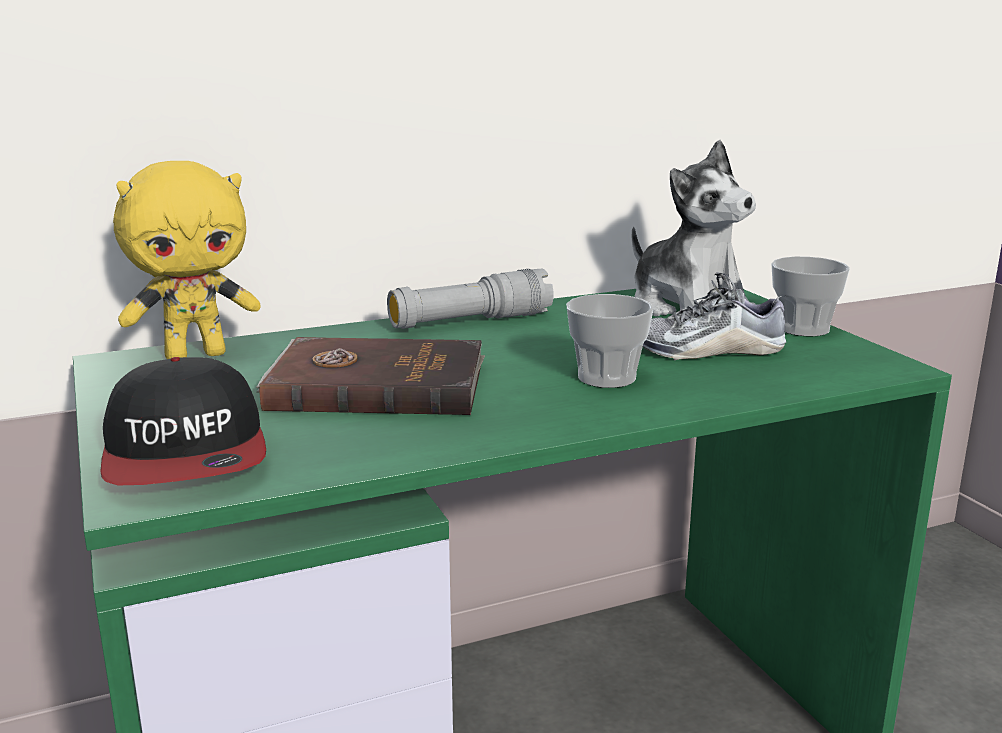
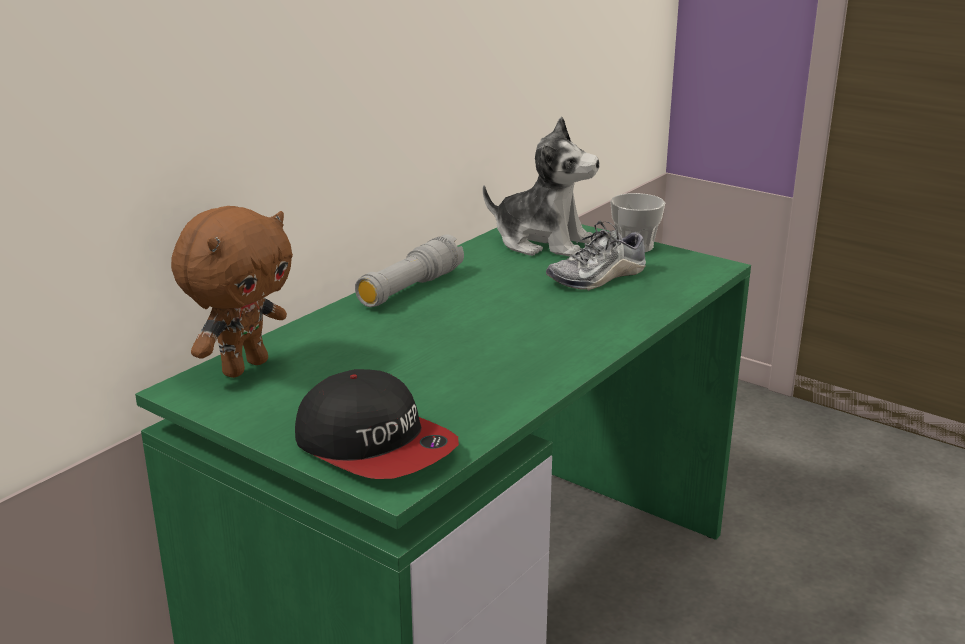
camera: 30 degrees left, 5 degrees up
(196, 355) = (244, 367): yellow plush toy -> brown plush toy
(376, 384) = (421, 357): brown book -> none
(606, 377) = (564, 314): cup -> none

